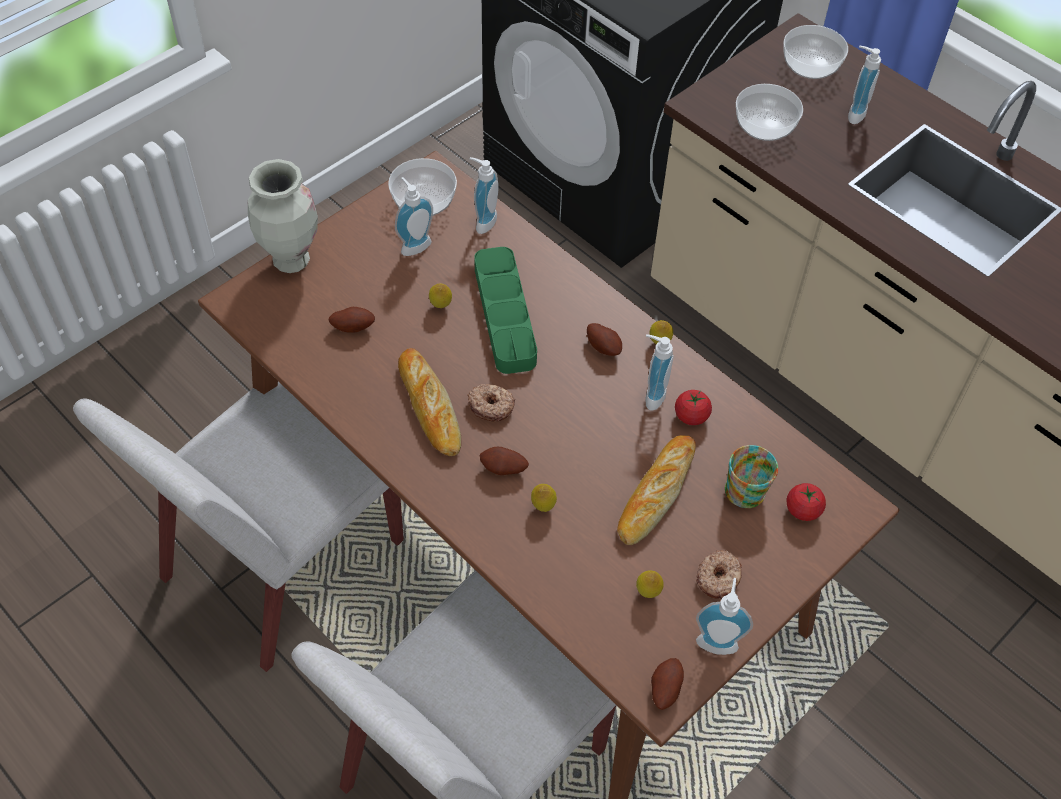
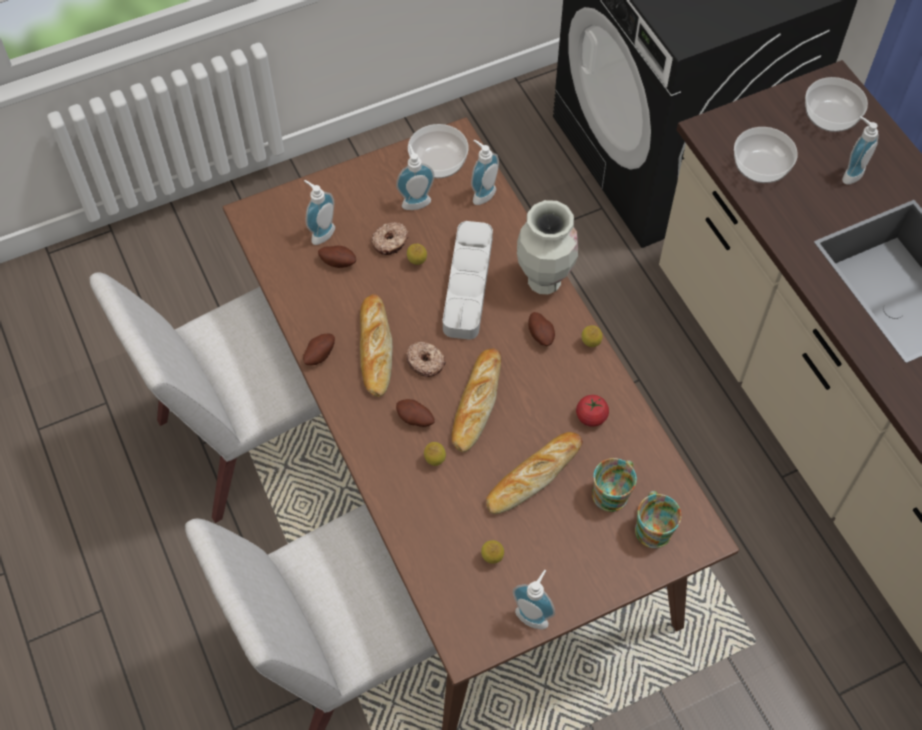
camera: 20 degrees right, 5 degrees up
(291, 260) = (308, 190): vase -> vase (543, 282)
(504, 314) = (468, 283): green tray -> grey tray
(563, 434) = (476, 403): none -> bread
(651, 395) = (564, 389): soap dispenser -> soap dispenser (320, 233)
(664, 689) = (473, 641): potato -> potato (319, 354)
(718, 578) = (556, 563): donut -> donut (390, 242)
(803, 510) = (653, 526): tomato -> mug

